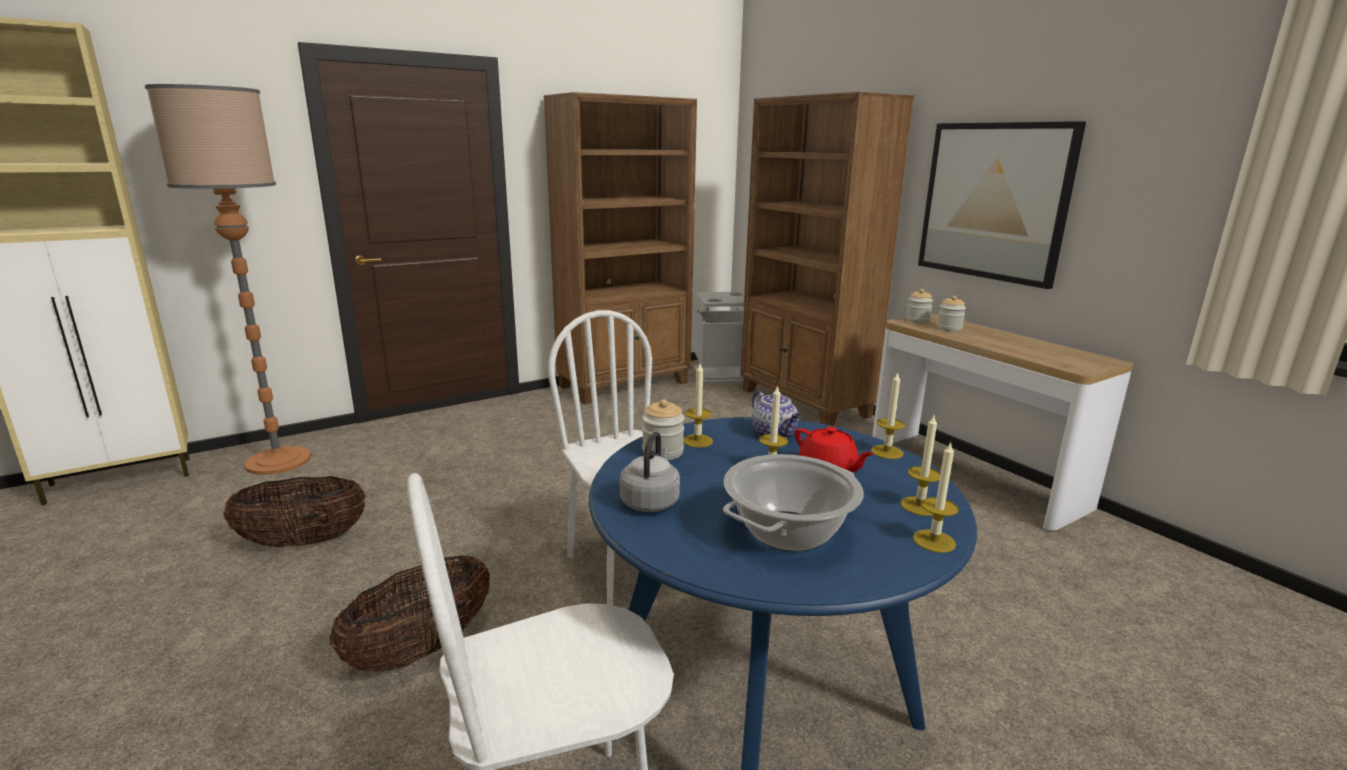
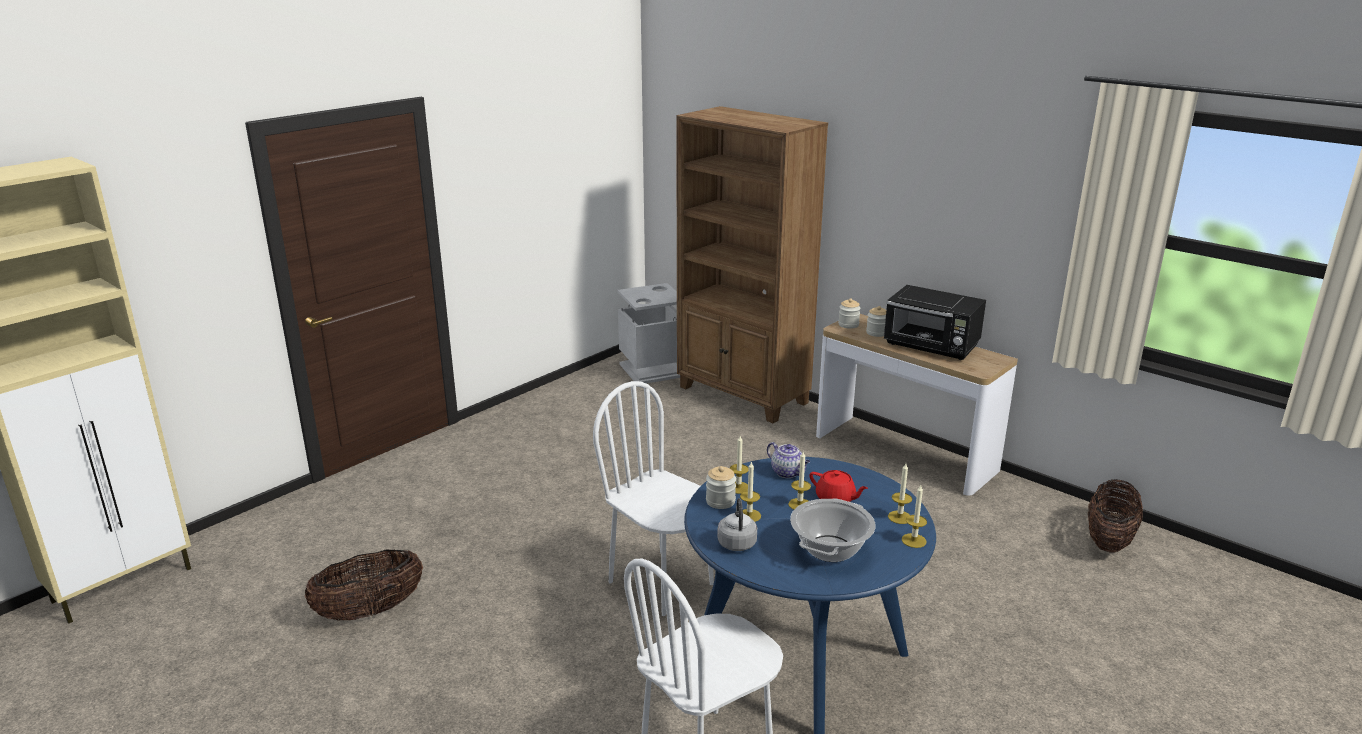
camera: 15 degrees left, 5 degrees up
(278, 461) = (270, 538): floor lamp -> none
(421, 649) = (541, 674): basket -> basket (1109, 540)
(625, 385) = (561, 396): brown bookcase -> none
(887, 452) = (867, 476): candle -> candle (749, 515)
(994, 202) = (904, 222): picture -> none
(1016, 344) = (932, 347): none -> black microwave

